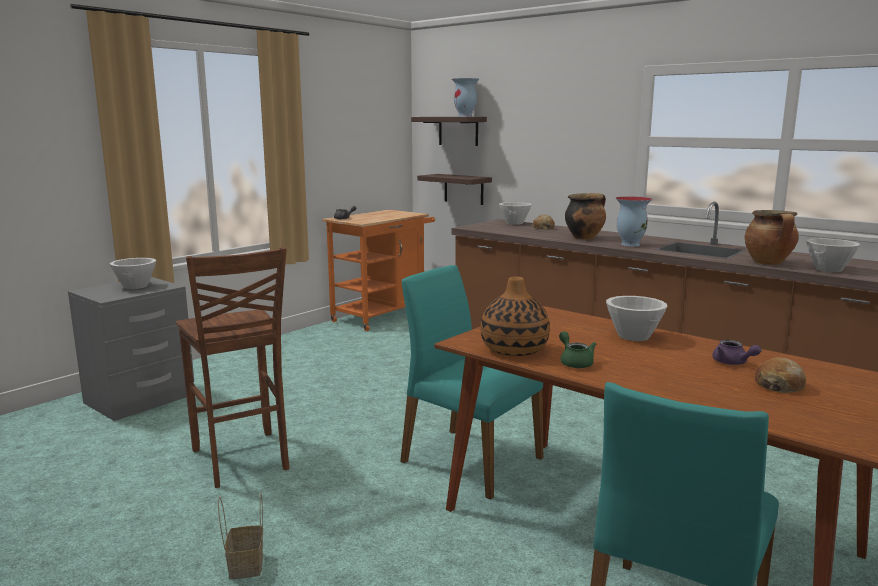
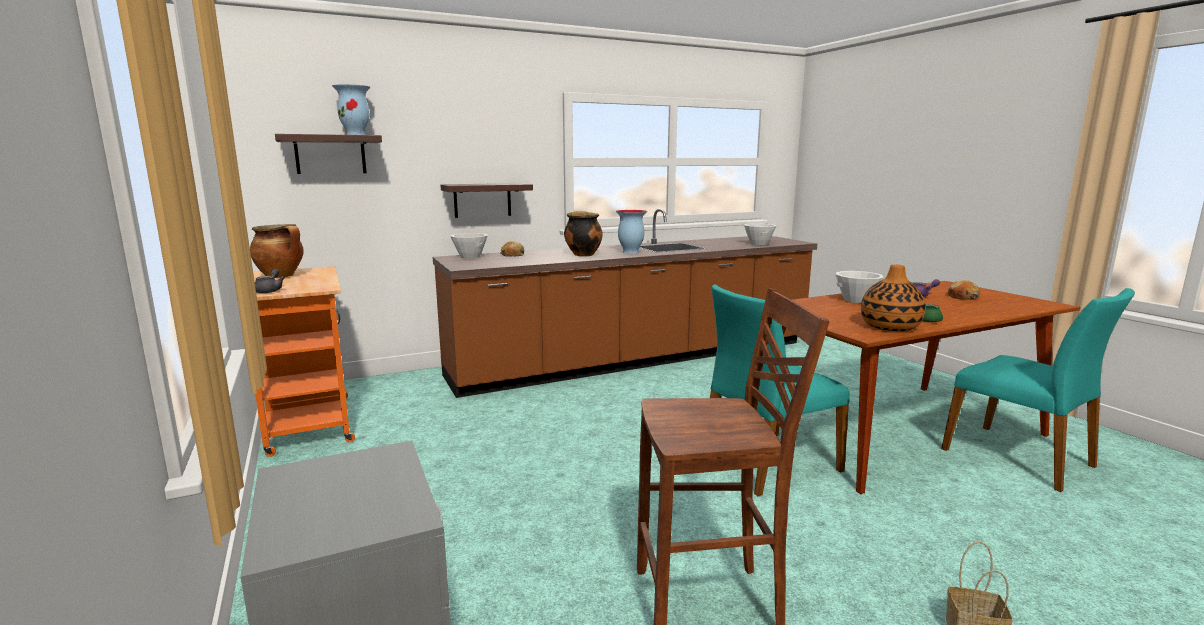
camera: 65 degrees left, 0 degrees up
(136, 286) = (340, 484): white bowl -> none
(463, 189) = (348, 229): shelf -> shelf (482, 200)
(769, 263) = (731, 246): cooking pot -> cooking pot (281, 276)

